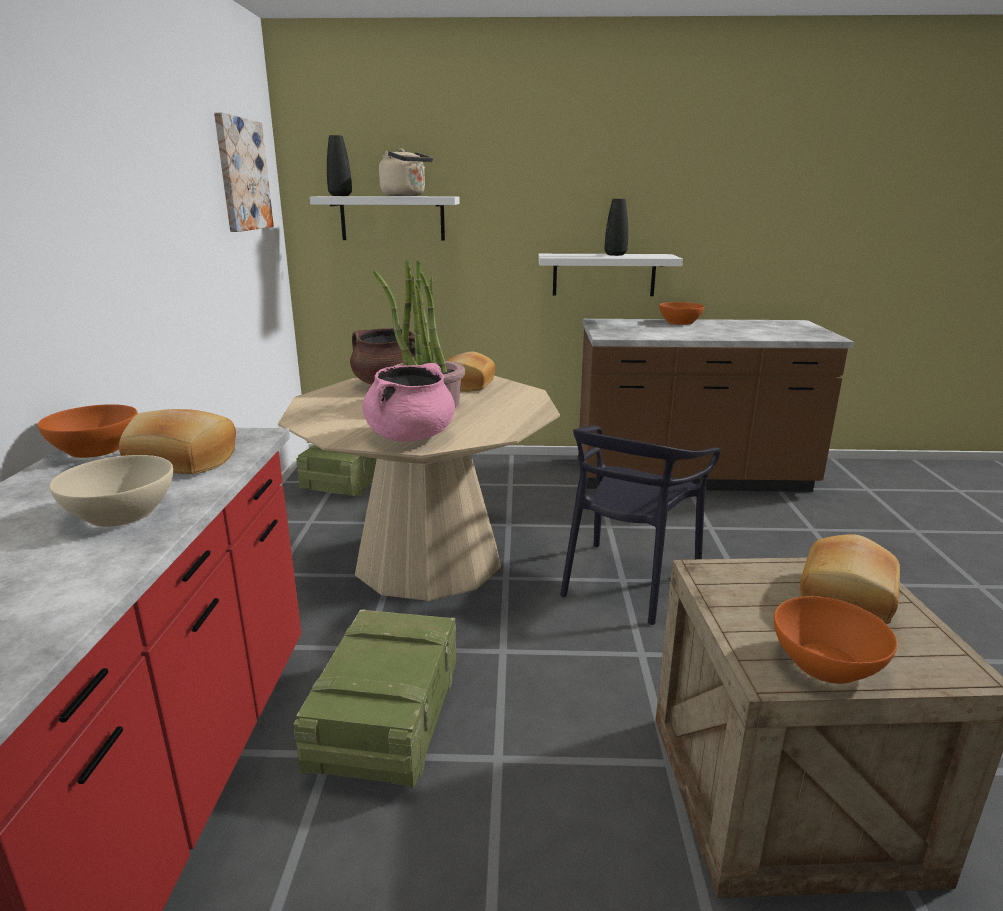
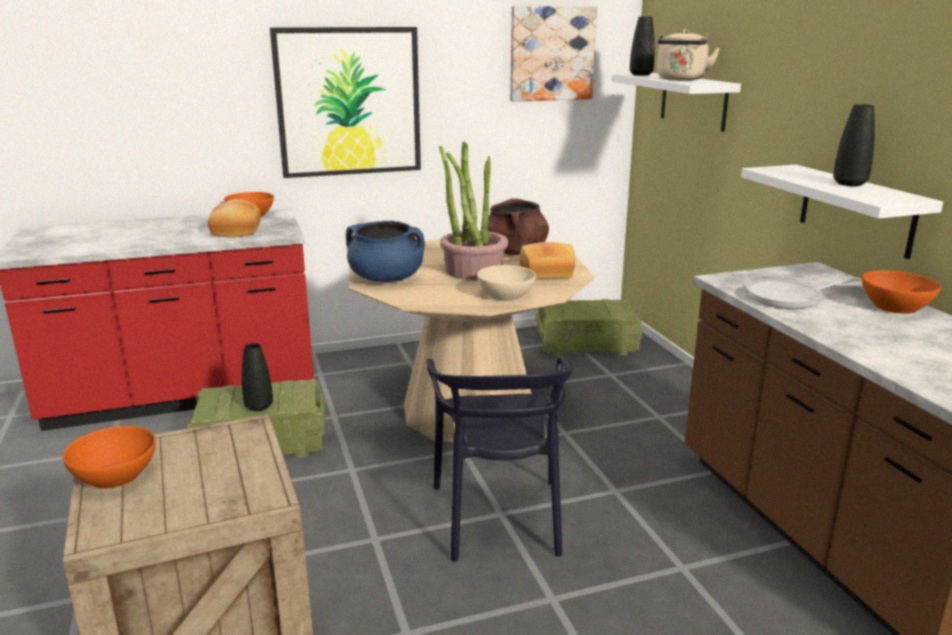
camera: 70 degrees right, 0 degrees up
(119, 240) = (348, 102): none -> picture
(122, 513) = (164, 237): beige bowl -> beige bowl (506, 295)
(408, 660) = (259, 406): none -> black vase
(410, 436) = (386, 279): pink cooking pot -> blue cooking pot
(627, 581) = (499, 517): black chair -> black chair turned 105 degrees counterclockwise
(656, 332) = (790, 298): none -> frying pan
(848, 598) = (212, 490): bread -> none

